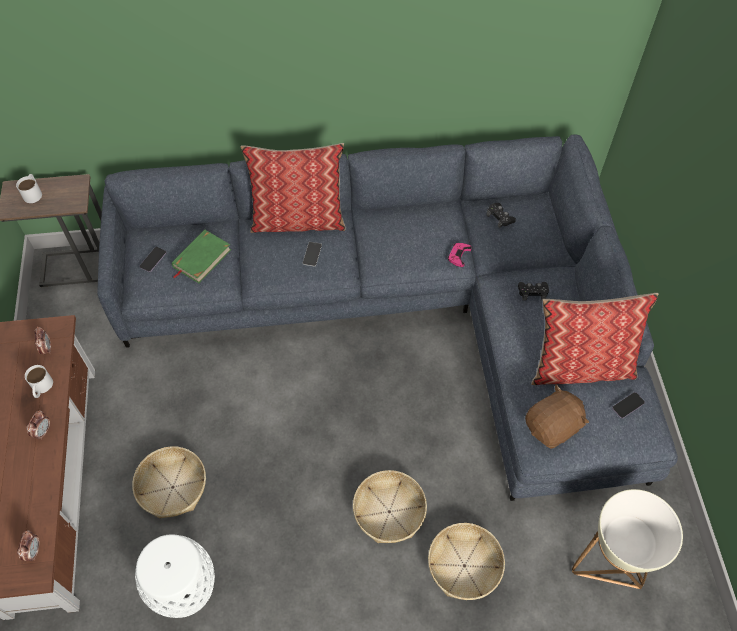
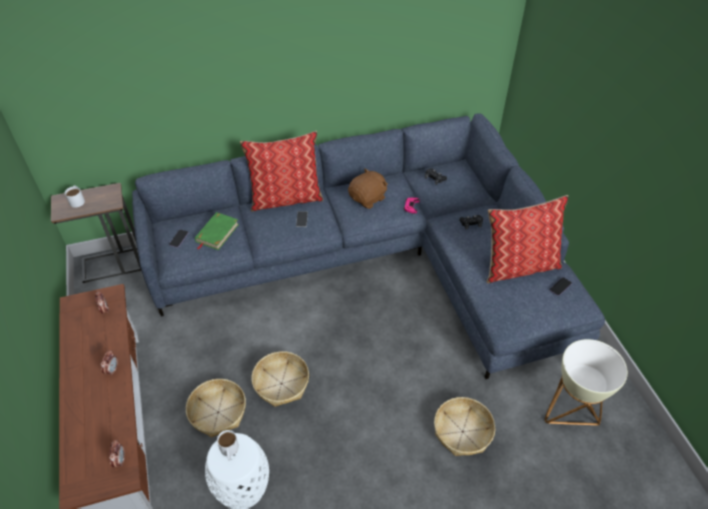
camera: 10 degrees left, 10 degrees down
(41, 388) = (105, 338): white mug -> white mug (229, 451)
(389, 511) = (395, 402): basket -> basket (281, 383)
(552, 427) = (510, 309): brown plush toy -> brown plush toy (368, 198)

